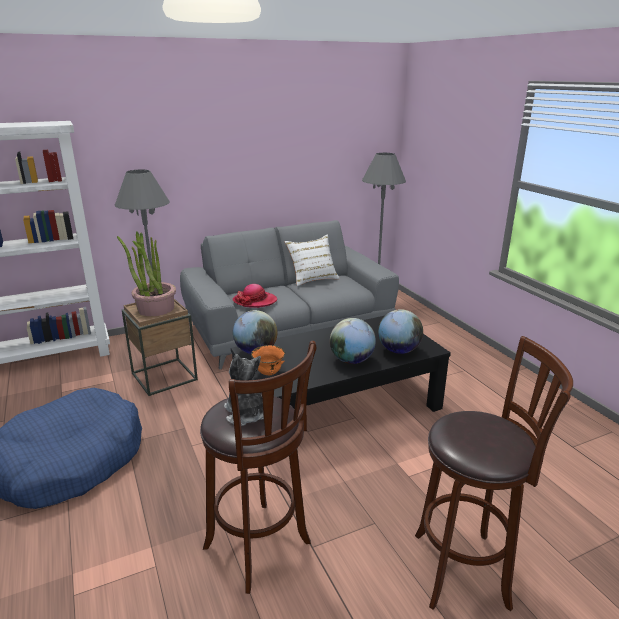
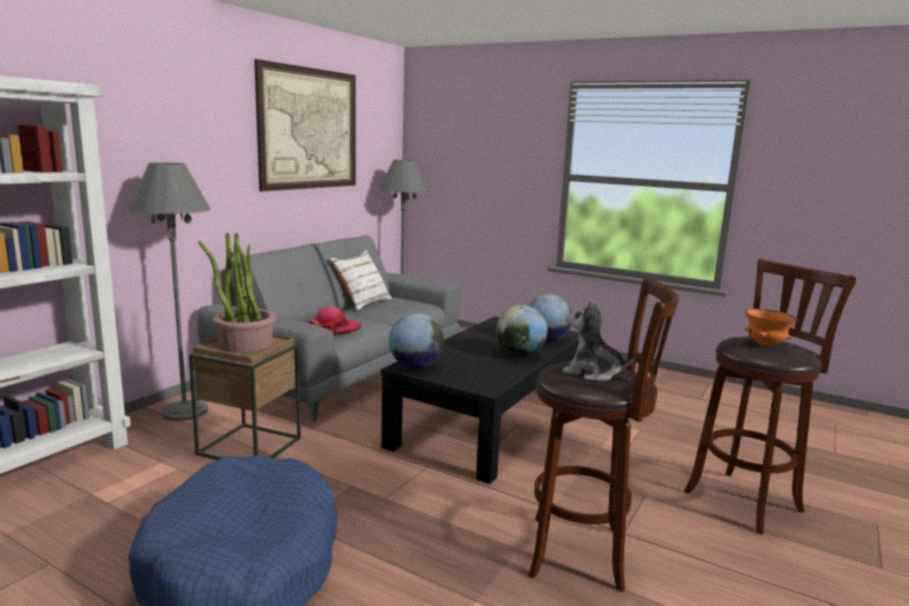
camera: 35 degrees left, 10 degrees down
(268, 373) = (460, 379): orange bowl -> orange bowl (765, 345)
(289, 131) = (309, 129): none -> picture

